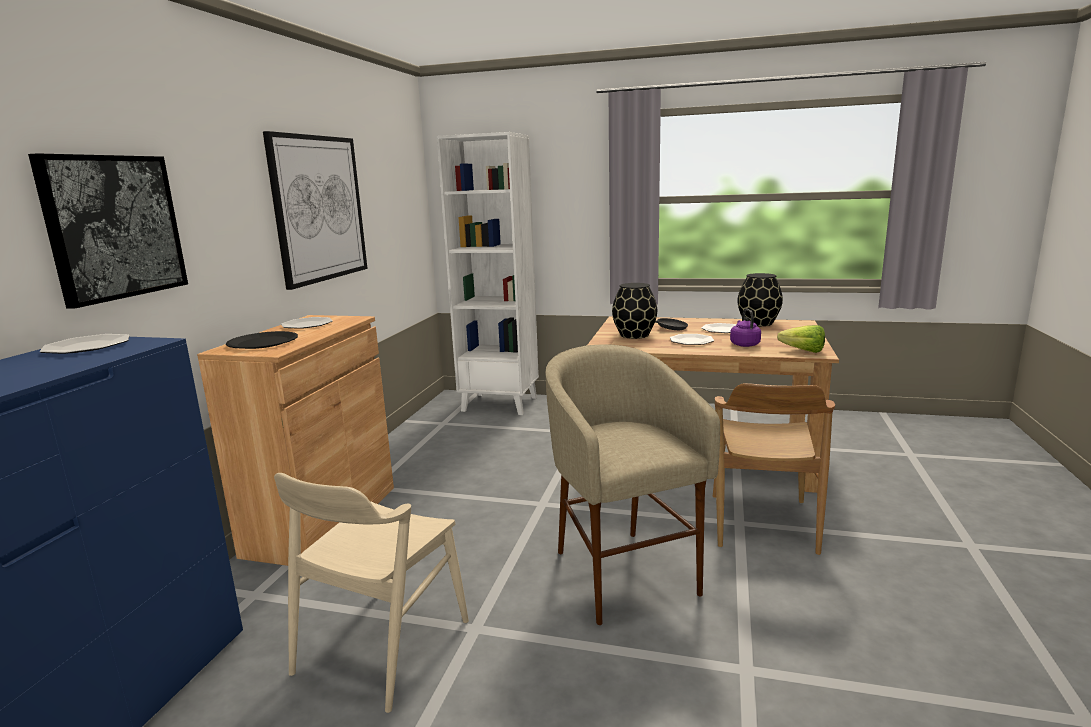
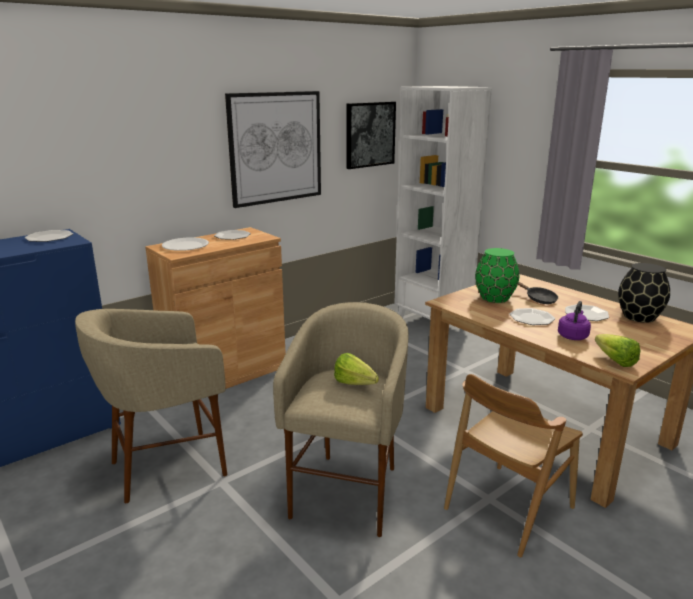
camera: 35 degrees right, 5 degrees up
(114, 227) = (93, 164): picture -> picture (369, 134)
(263, 342) = (185, 246): black plate -> white plate
(381, 646) = (167, 467): beige chair -> beige stool
(633, 335) = (494, 298): black vase -> green vase
(636, 431) = (357, 385): none -> lettuce

